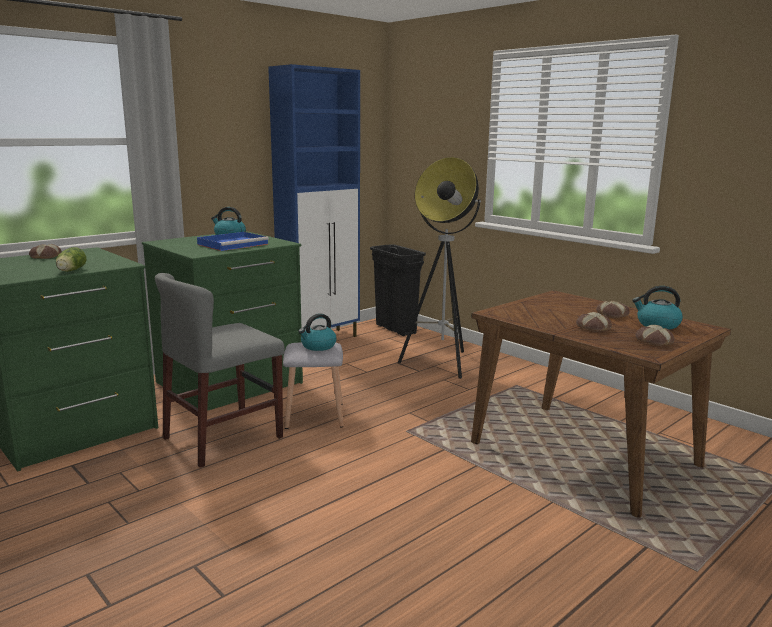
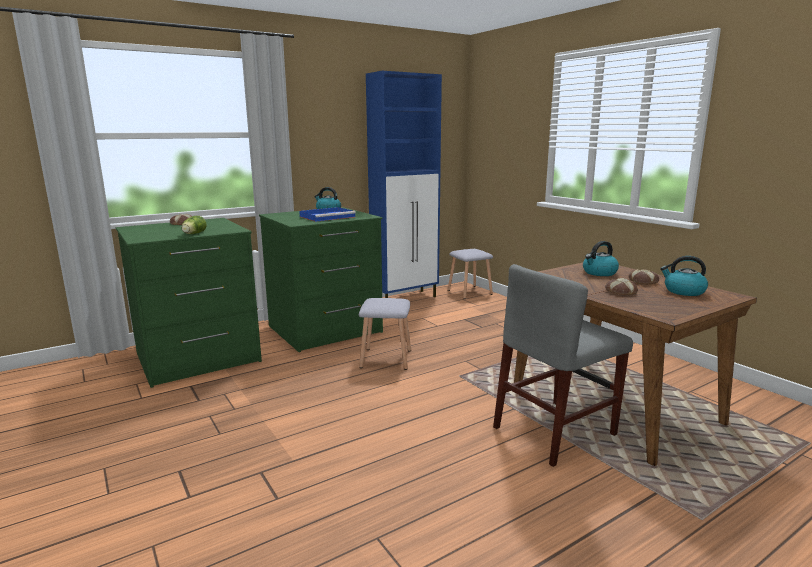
camera: 10 degrees right, 0 degrees up
(223, 437) = (309, 372): grey chair -> grey chair (554, 431)
(318, 346) = (389, 301): kettle -> kettle (599, 273)
(396, 329) = (470, 292): black trash can -> grey stool
(442, 363) = (503, 321): floor lamp -> none
(653, 341) = (674, 305): bread -> none

